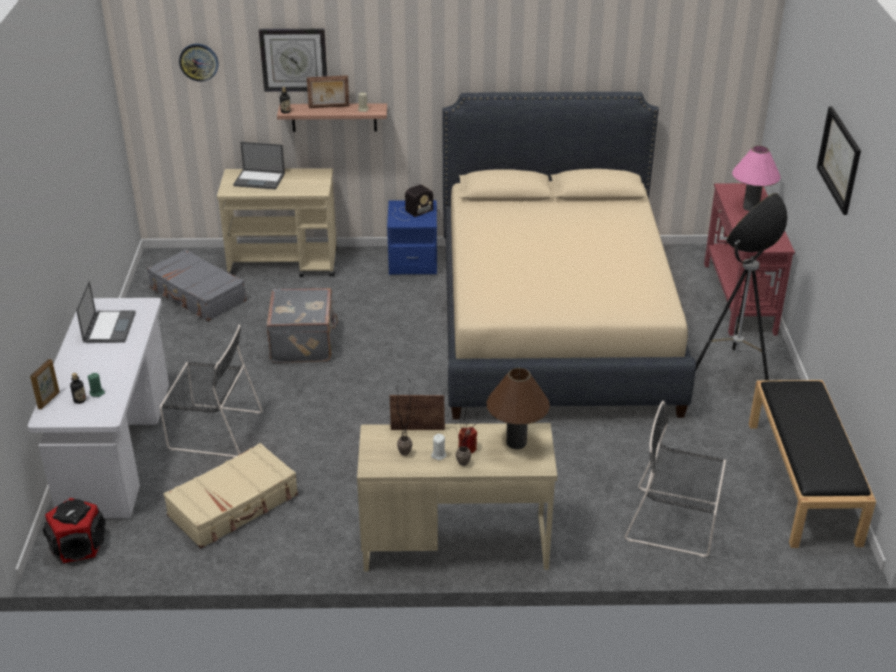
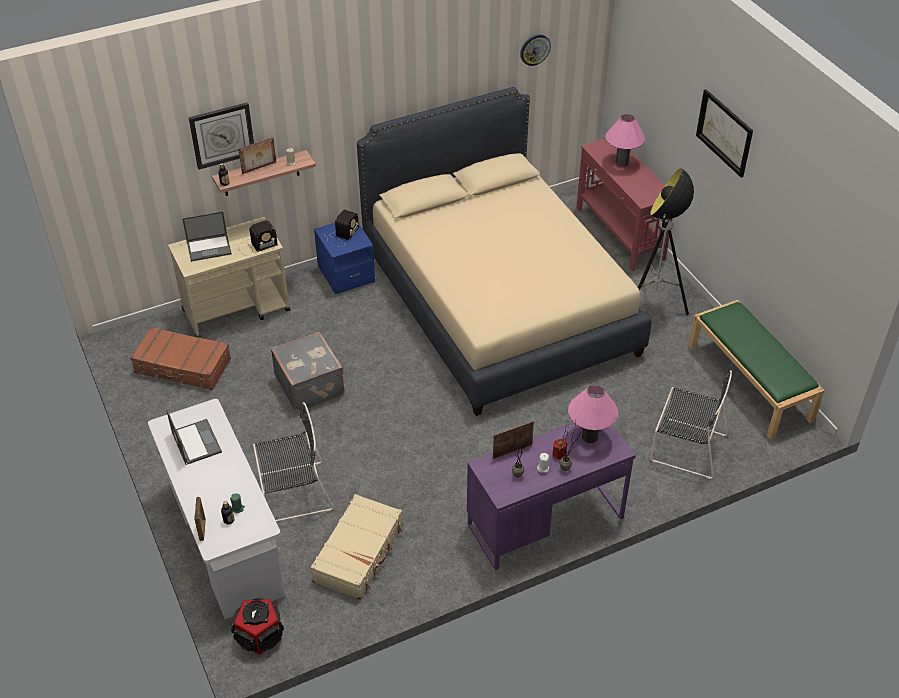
camera: 25 degrees left, 10 degrees up
(197, 295) = (183, 366): grey suitcase -> brown suitcase
(199, 62) = (135, 160): wall clock -> wall clock (535, 49)
(304, 188) = (256, 245): none -> radio
(455, 542) = (545, 521): beige desk -> purple desk
(516, 442) = (589, 437): brown table lamp -> pink table lamp
(676, 522) = (686, 447): black chair -> black chair turned 150 degrees counterclockwise
(803, 482) = (750, 383): black bench -> green bench

